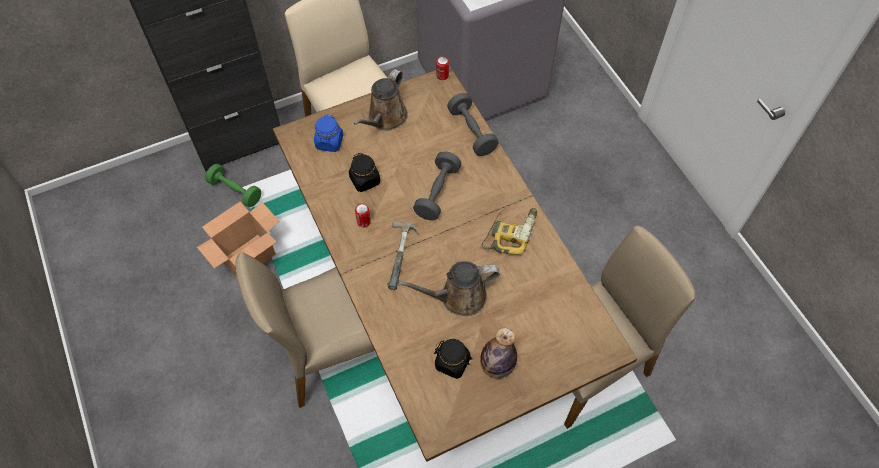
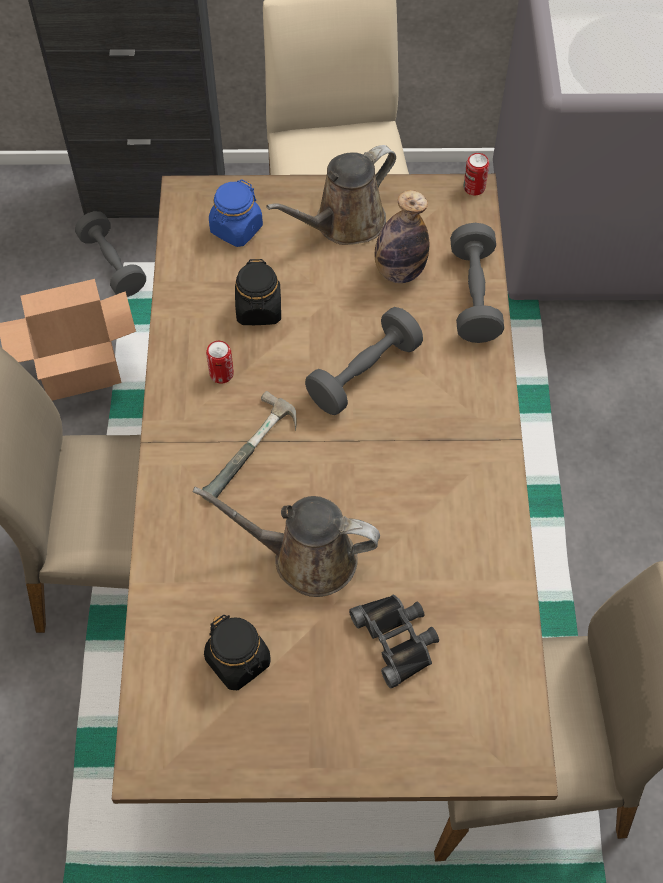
camera: 25 degrees right, 0 degrees up
(235, 191) = (113, 265): green dumbbell -> grey dumbbell
(496, 366) = (307, 699): bottle -> bottle (399, 271)
(510, 232) = (450, 486): power drill -> none
(524, 318) = (397, 639): none -> black binoculars

